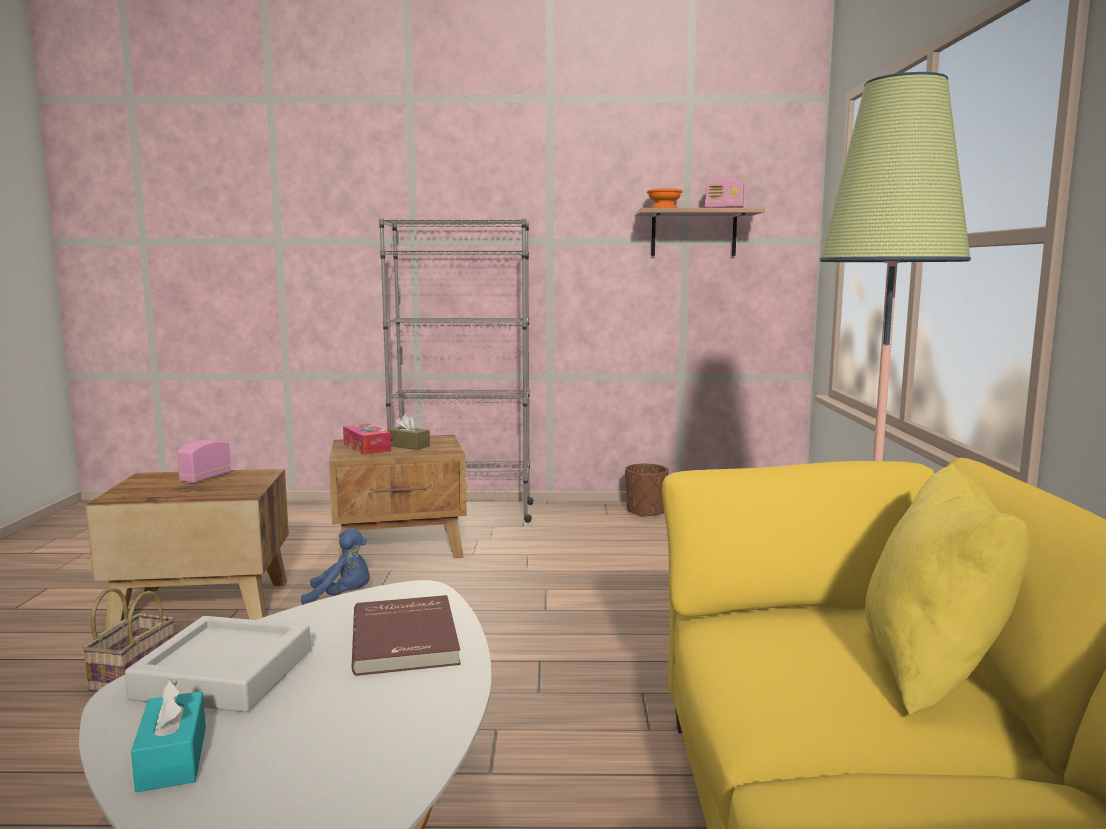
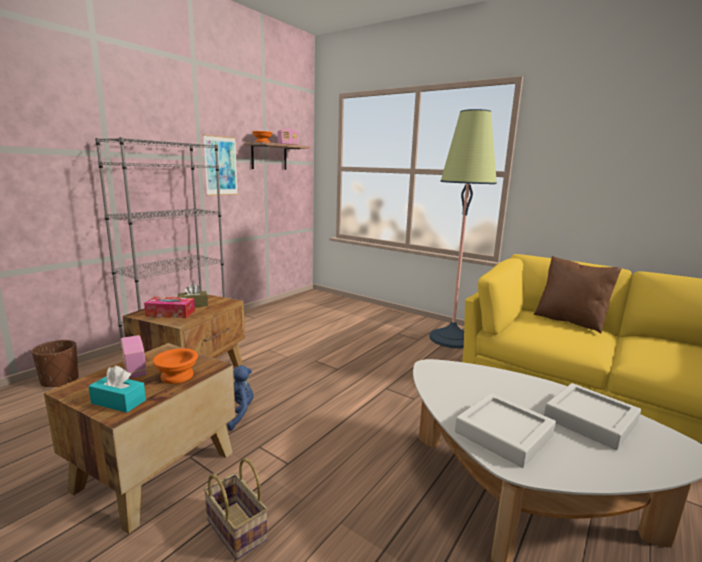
camera: 55 degrees left, 5 degrees up
(172, 758) = (595, 463): turquoise tissue box -> turquoise tissue box (118, 402)
(206, 491) = (177, 376): none -> orange bowl
(339, 743) = (590, 420): none -> grey tray
(407, 639) = (489, 382): red book -> none
(586, 252) = (220, 166): none -> picture
(645, 511) = (267, 311): brown planter -> brown planter (60, 381)
(931, 669) = (570, 321): yellow pillow -> brown pillow

